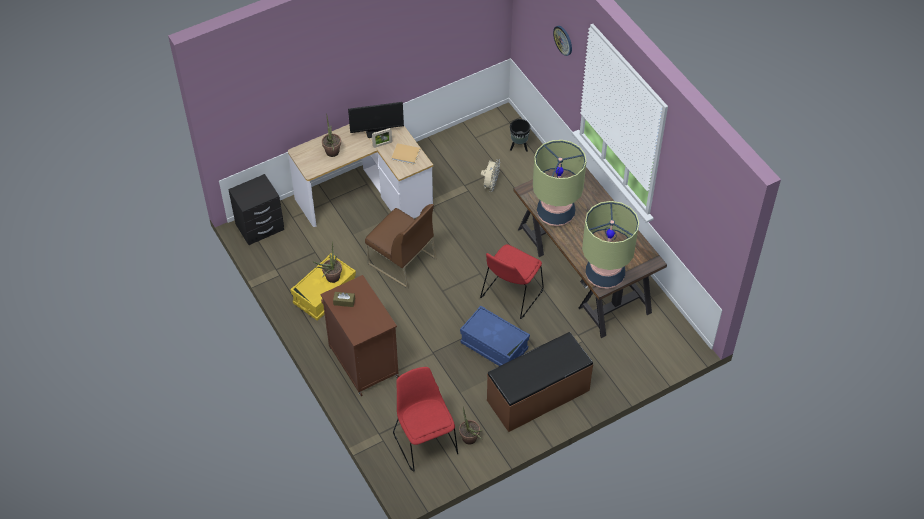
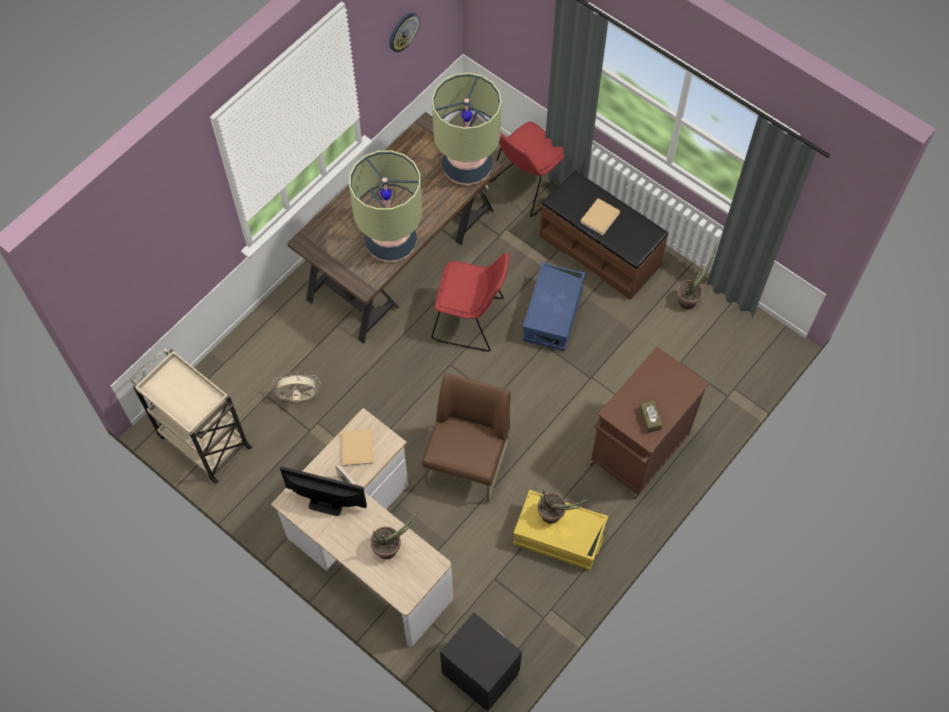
camera: 110 degrees left, 10 degrees up
(377, 131) = (326, 503): monitor -> monitor turned 45 degrees counterclockwise
(425, 441) = (713, 345): red chair -> red chair (527, 186)
(482, 131) = (203, 440): none -> beige cart
(519, 147) = (218, 385): black planter -> none
(541, 363) = (600, 216): none -> beige book
(563, 40) = (181, 211): wall clock -> wall clock (403, 31)

